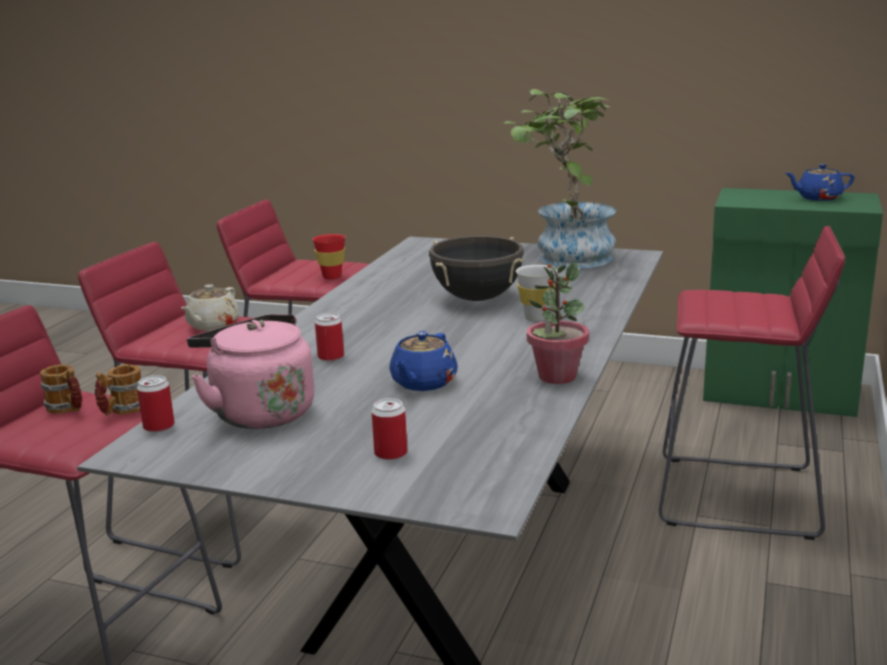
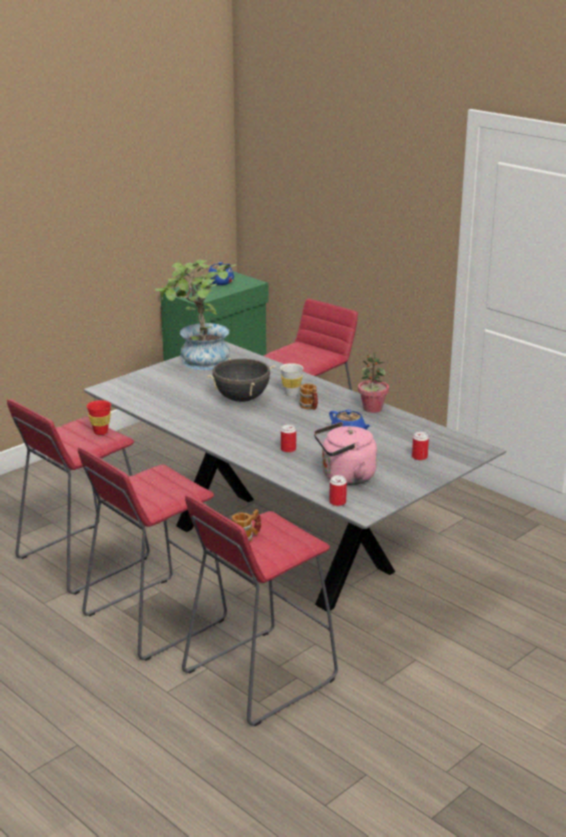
camera: 65 degrees left, 5 degrees up
(122, 410) = (267, 522): mug -> mug (310, 407)
(212, 325) = (151, 482): beige teapot -> none

